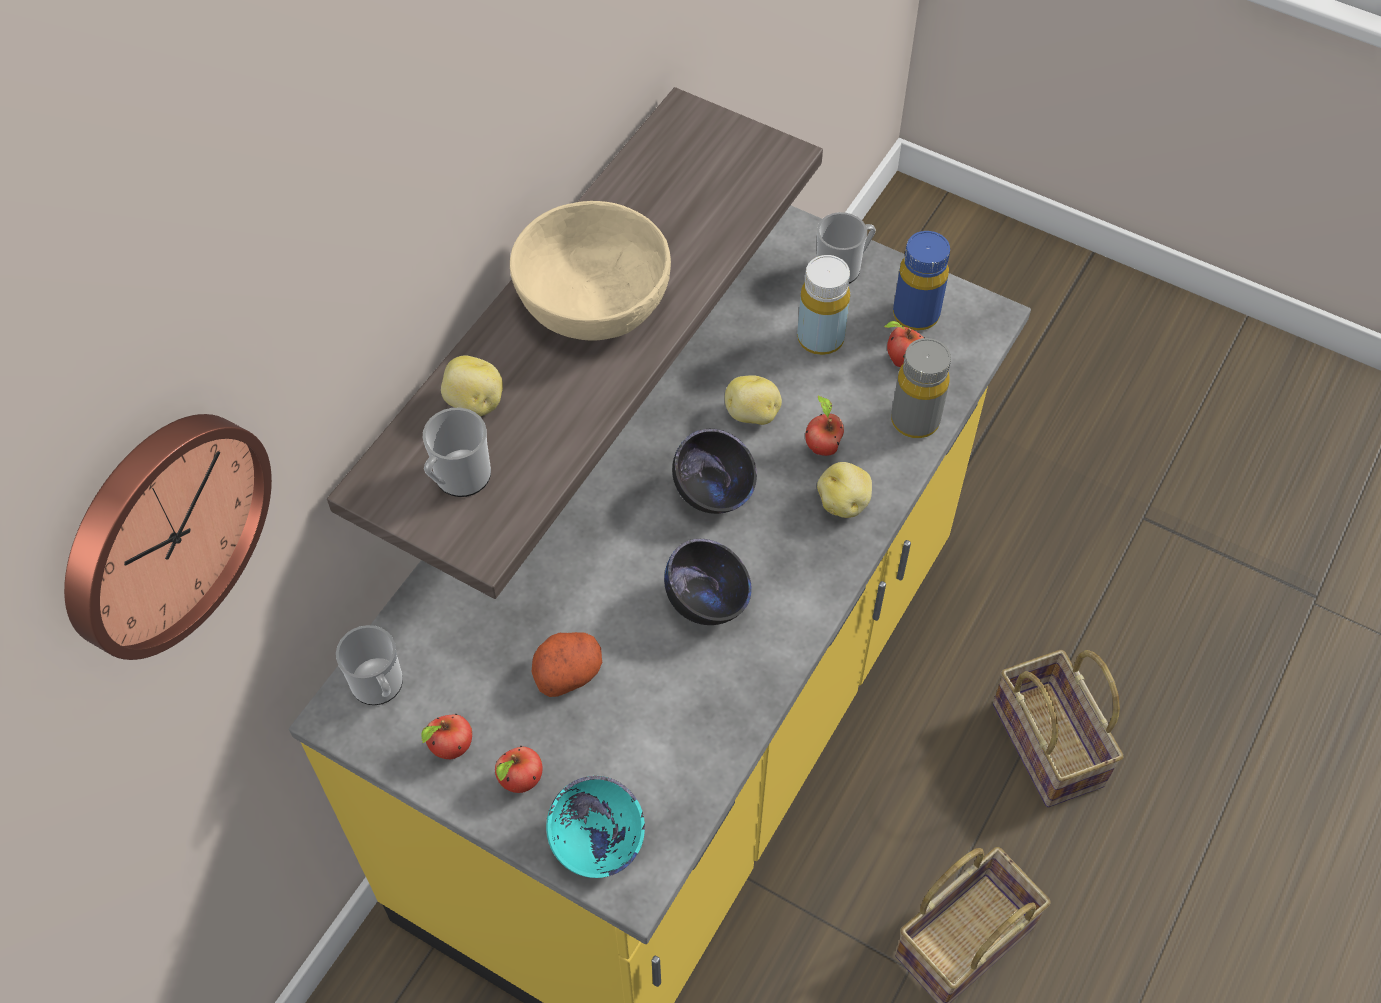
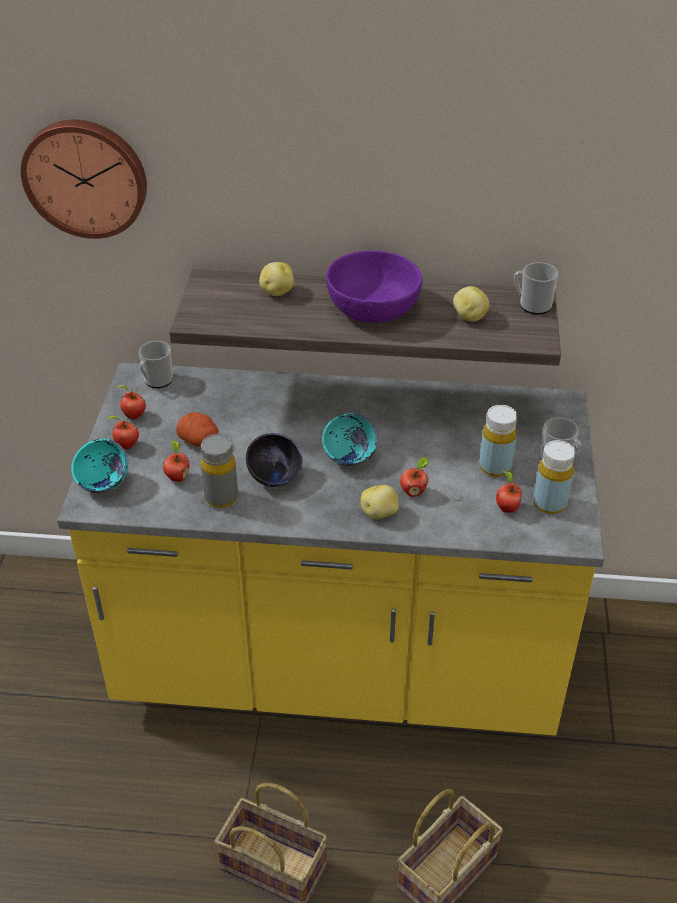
camera: 65 degrees right, 15 degrees down
(458, 479) = (226, 301): mug -> mug (531, 305)
(592, 299) = (373, 306): beige bowl -> purple bowl
(637, 731) = (177, 477): none -> apple
(714, 492) = (349, 457): black bowl -> turquoise bowl
(752, 414) = (416, 456): potato -> potato (469, 316)
(915, 420) = (464, 527): grey bottle -> grey bottle (221, 497)
(916, 314) = (549, 503): blue bottle -> yellow bottle

